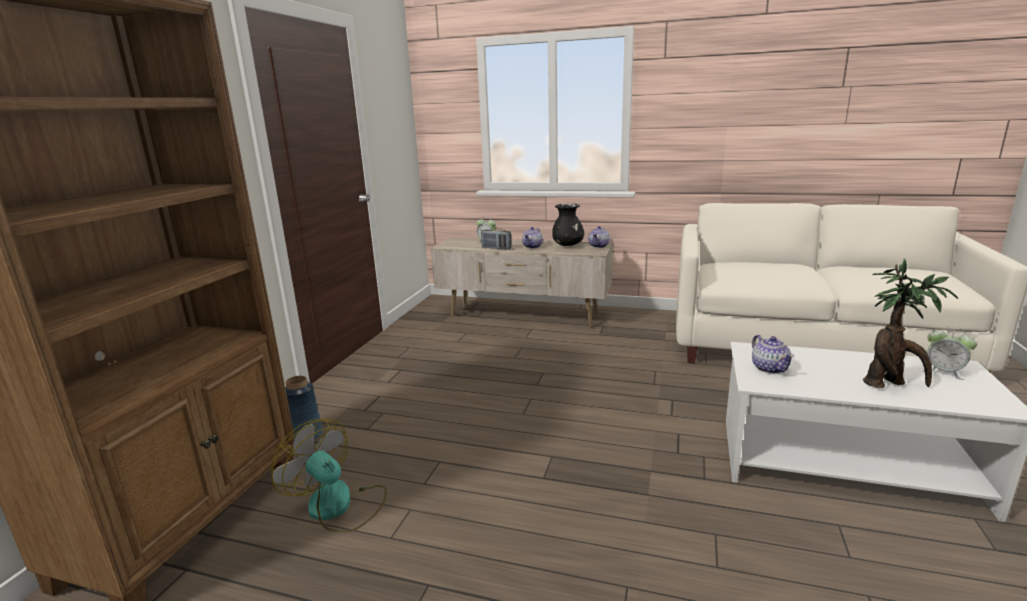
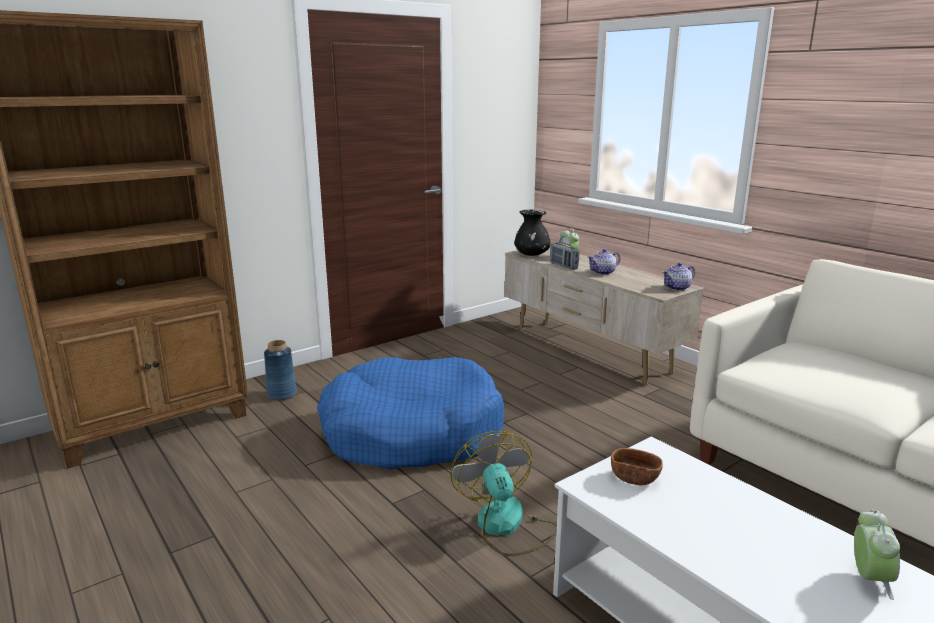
camera: 35 degrees right, 0 degrees up
(338, 506) = (235, 455): fan -> fan (506, 526)
(479, 419) = (412, 433): none -> blue dog bed
(568, 245) = (644, 279): black vase -> black vase (532, 255)
(769, 368) = (634, 478): teapot -> brown bowl
(890, 384) = (750, 555): potted plant -> none
(943, 372) = (869, 579): alarm clock -> alarm clock turned 150 degrees counterclockwise

